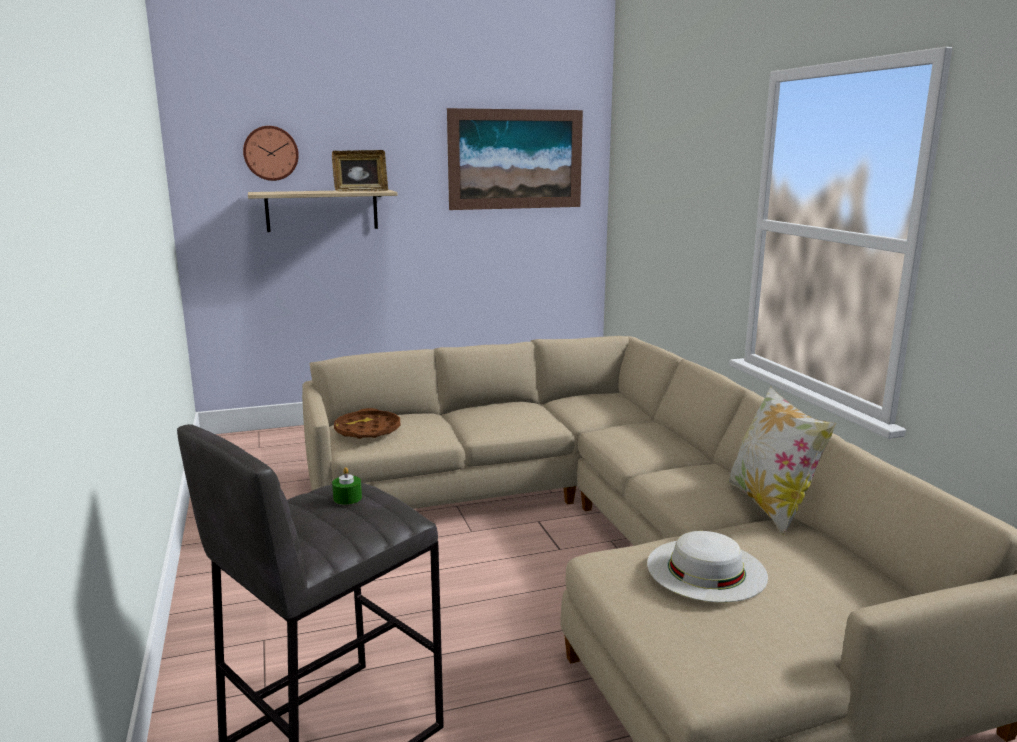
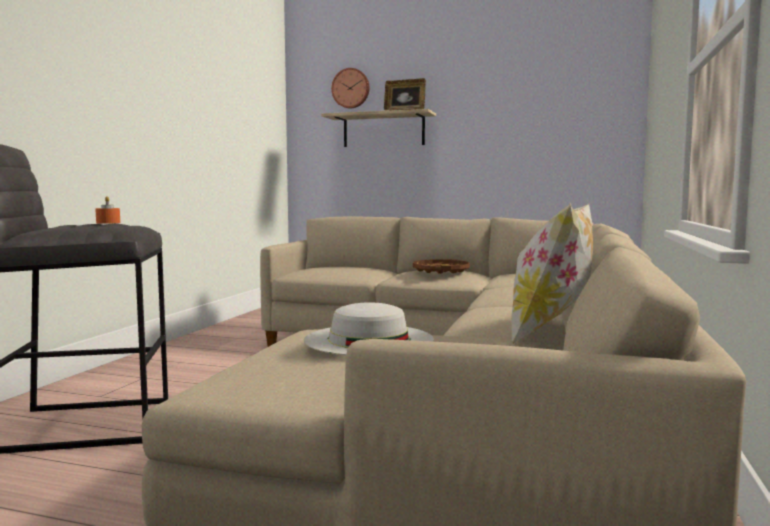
camera: 35 degrees right, 10 degrees down
(347, 498) = (108, 223): green candle -> orange candle
(367, 430) = (318, 268): brown tray -> brown tray (440, 271)
(515, 159) = (548, 84): picture -> none

